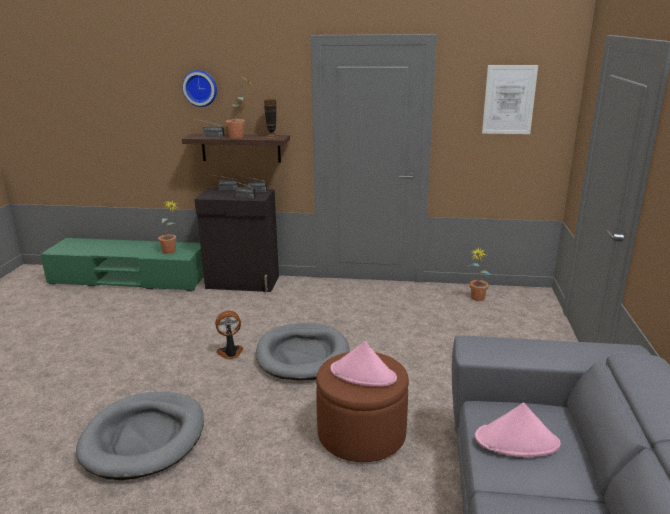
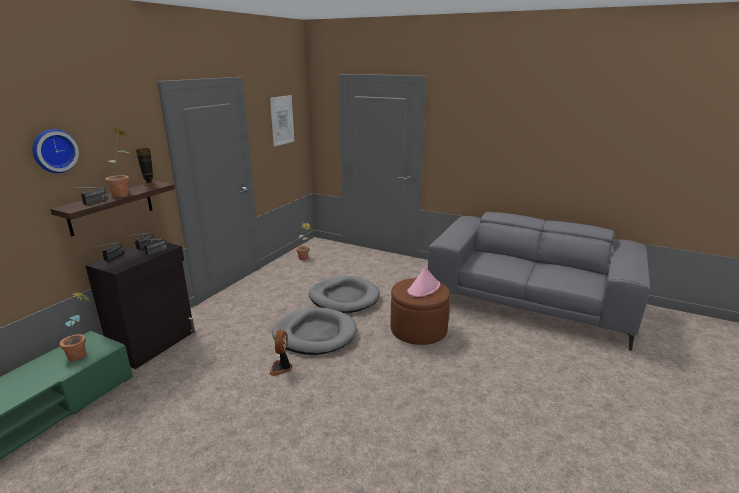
camera: 70 degrees left, 0 degrees up
(144, 438) = (374, 428): grey dog bed -> grey dog bed (344, 297)
(517, 441) = (500, 265): pink hat -> none

